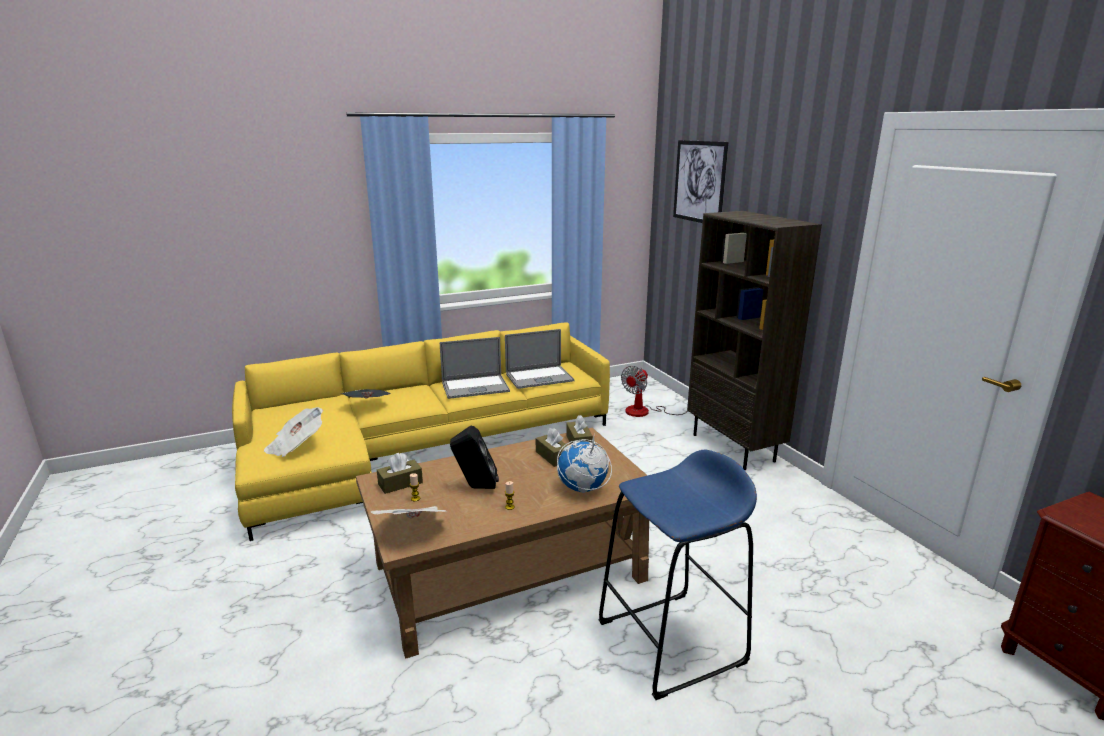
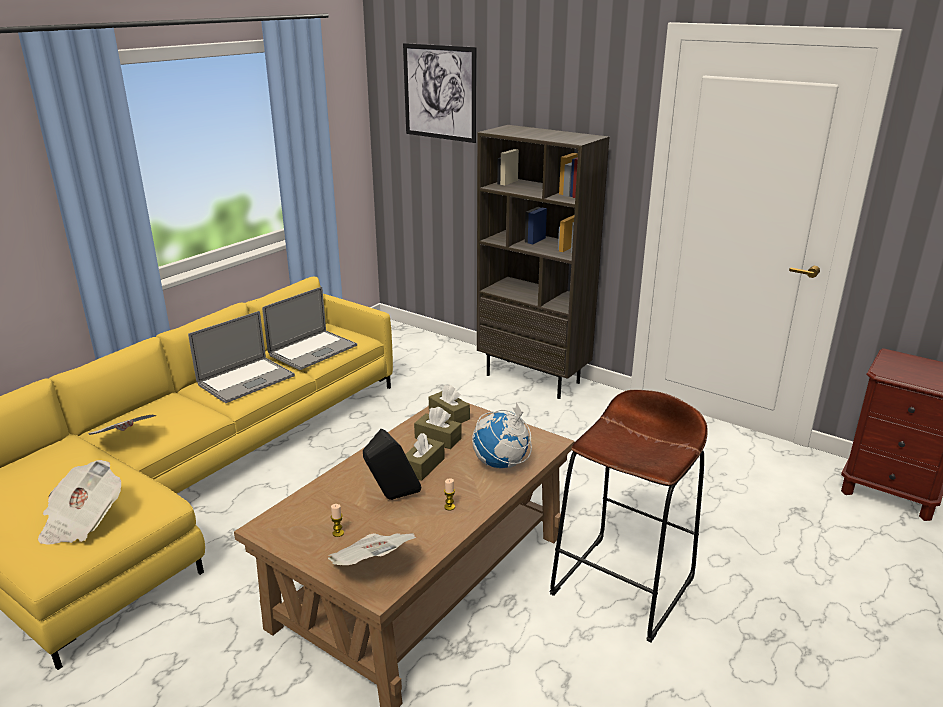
camera: 30 degrees left, 5 degrees up
(400, 483) = (301, 522): brown tissue box -> brown tissue box (423, 466)
(646, 412) = (420, 361): fan -> none
(672, 642) = (623, 585): blue stool -> brown stool

